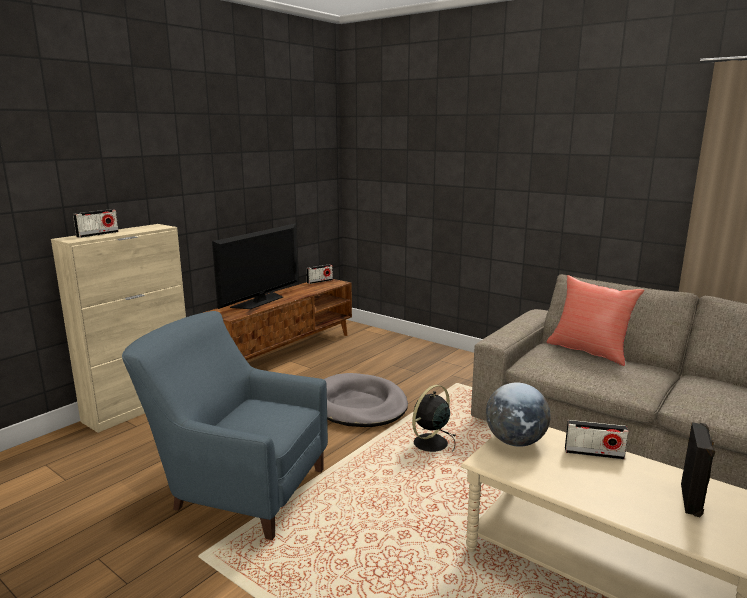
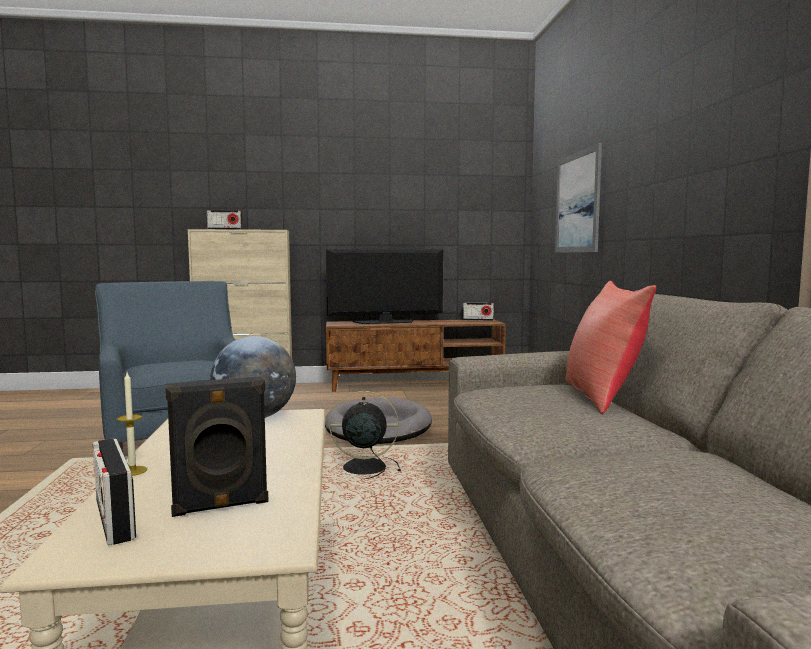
camera: 45 degrees right, 10 degrees down
(426, 186) = (577, 202): none -> picture
(594, 453) = (283, 445): radio -> radio (114, 519)
(605, 510) = (132, 471): none -> candle

